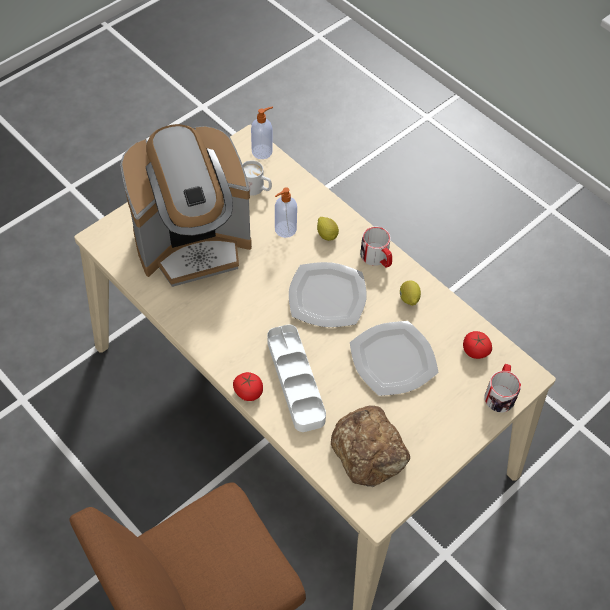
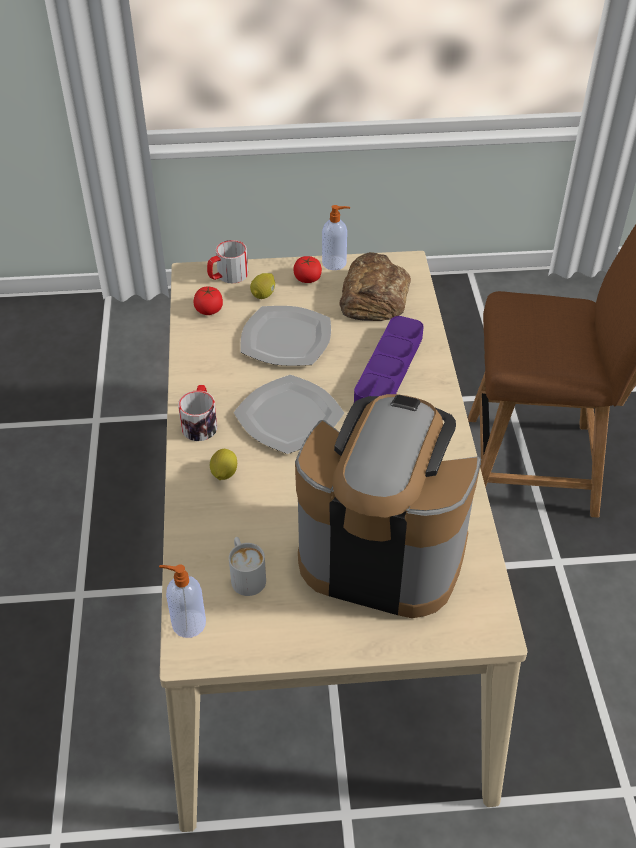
camera: 140 degrees left, 10 degrees down
(248, 391) = (440, 383): tomato -> tomato (307, 278)
(284, 229) = (263, 506): soap dispenser -> soap dispenser (335, 263)
(295, 380) = (389, 369): white tray -> purple tray
(408, 299) = (215, 373): lemon -> lemon (263, 295)

